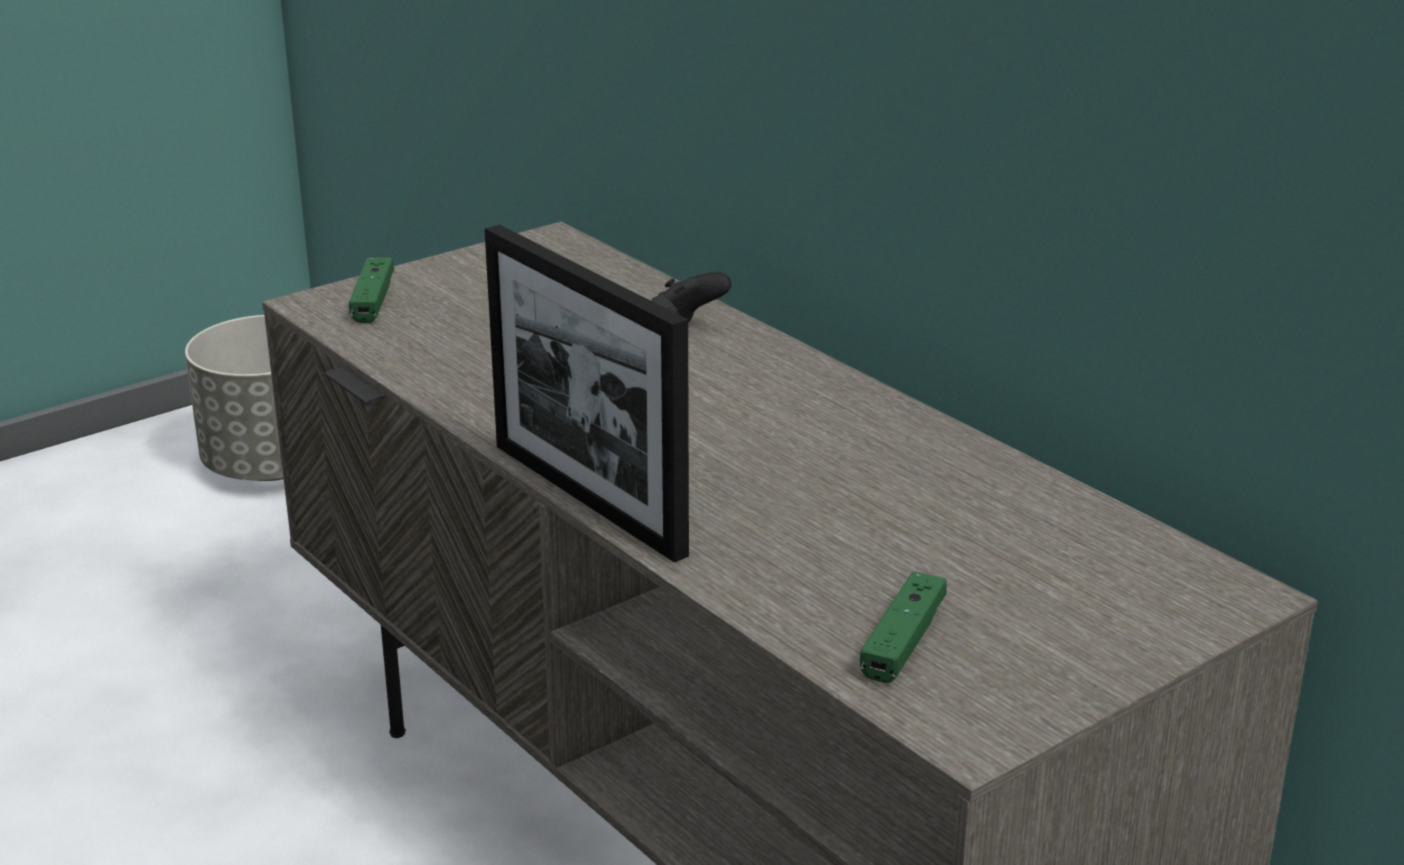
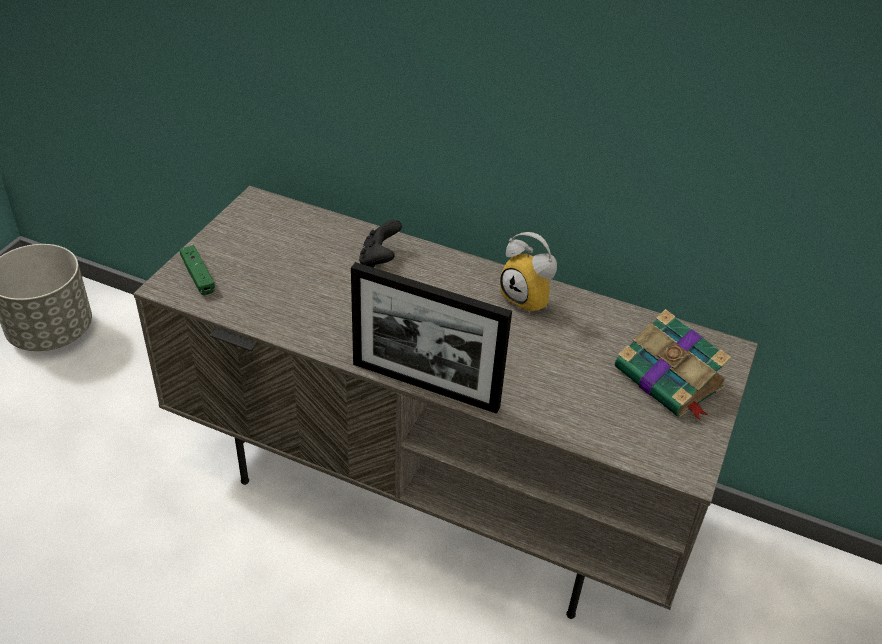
camera: 30 degrees left, 15 degrees up
(894, 438) = (530, 299): none -> alarm clock
(903, 641) = (626, 427): green game controller -> none
(1063, 602) = (670, 380): none -> book

